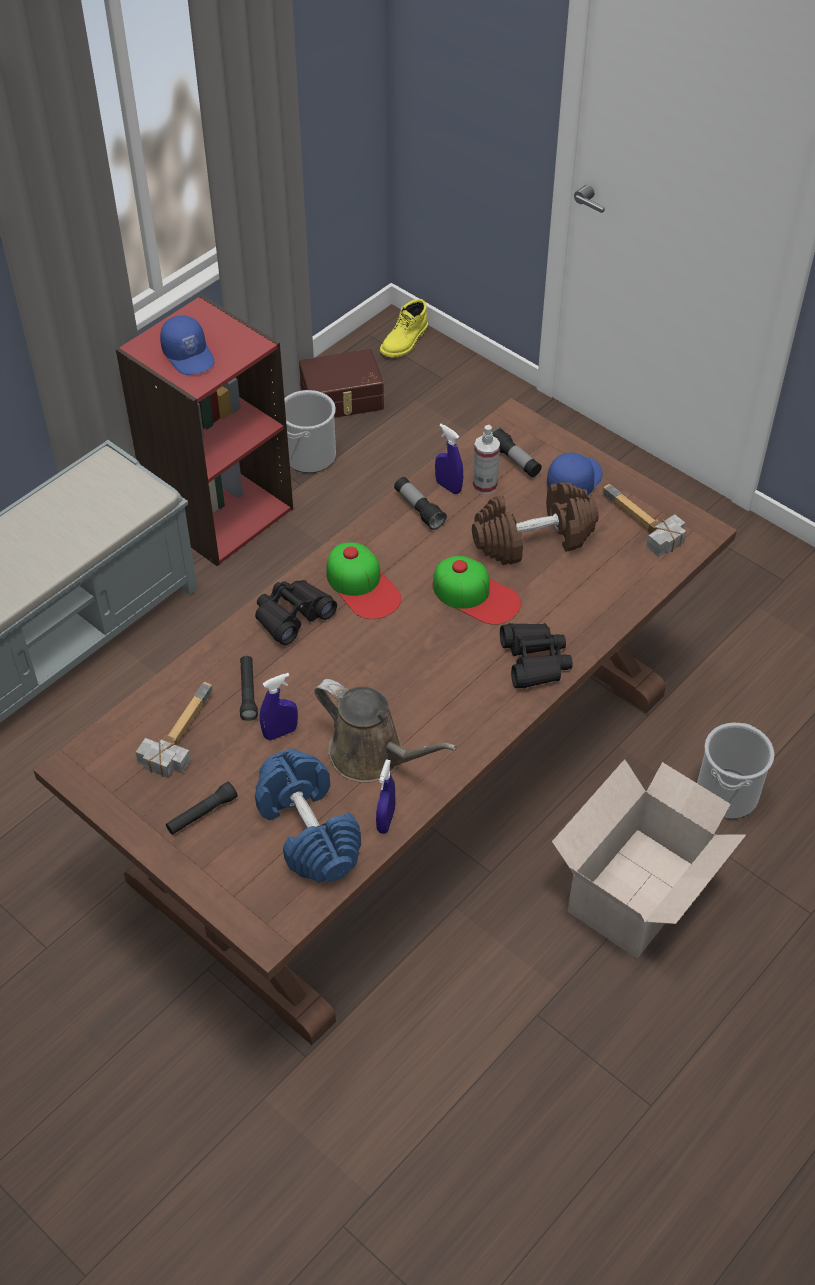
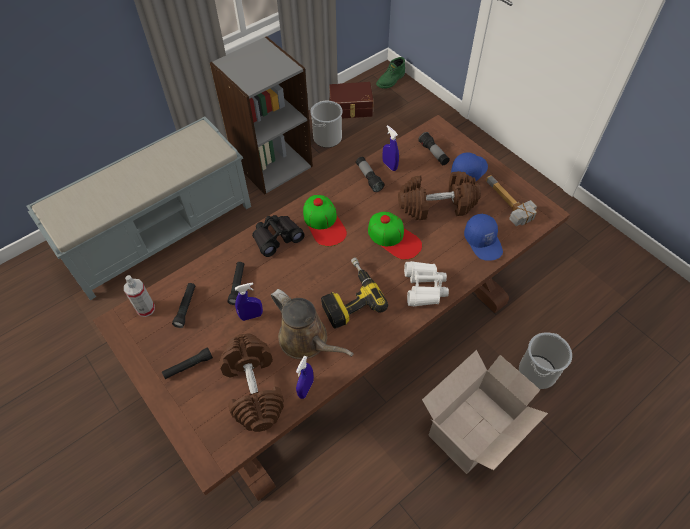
camera: 10 degrees right, 5 degrees up
(175, 733) = (186, 307): hammer -> black flashlight
(189, 355) = (250, 70): blue cap -> blue cap (483, 242)
(218, 511) = (272, 163): red bookcase -> grey bookcase
(307, 830) = (253, 388): blue dumbbell -> brown dumbbell
(405, 342) = (391, 81): yellow boot -> green boot
(423, 687) = (348, 297): none -> power drill
(485, 485) = (412, 167): spray bottle -> spray bottle (146, 309)
(534, 661) = (424, 288): black binoculars -> white binoculars

